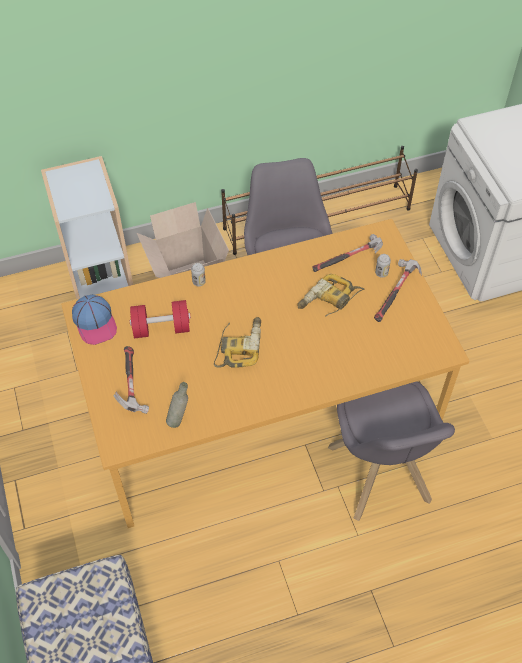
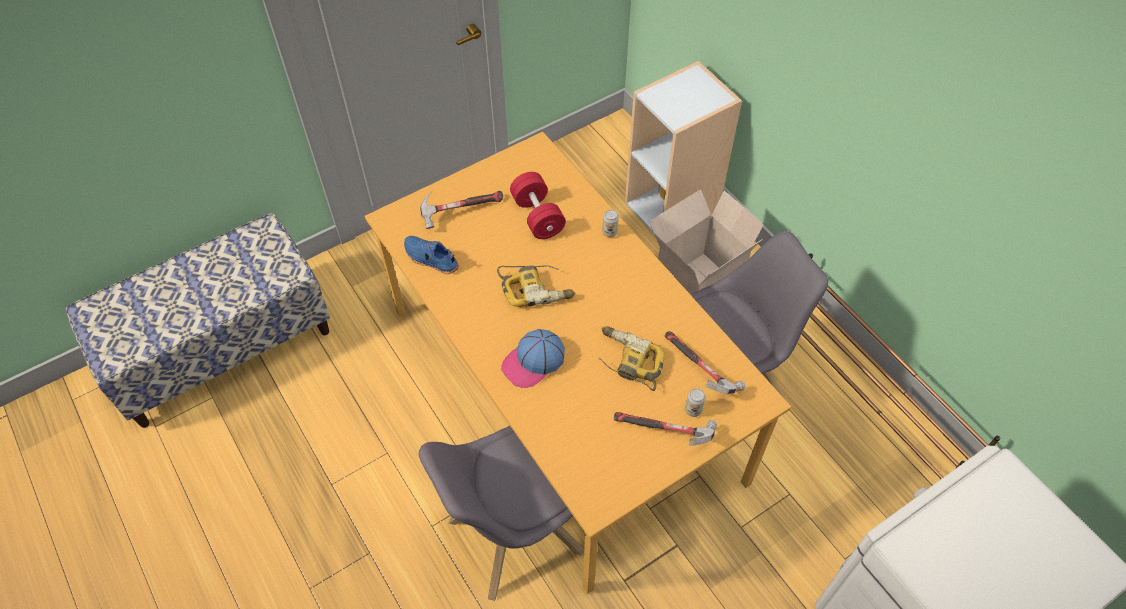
camera: 75 degrees right, 0 degrees up
(95, 323) = (527, 163): cap -> cap (533, 362)
(179, 419) = (430, 259): grey bottle -> blue shoe

